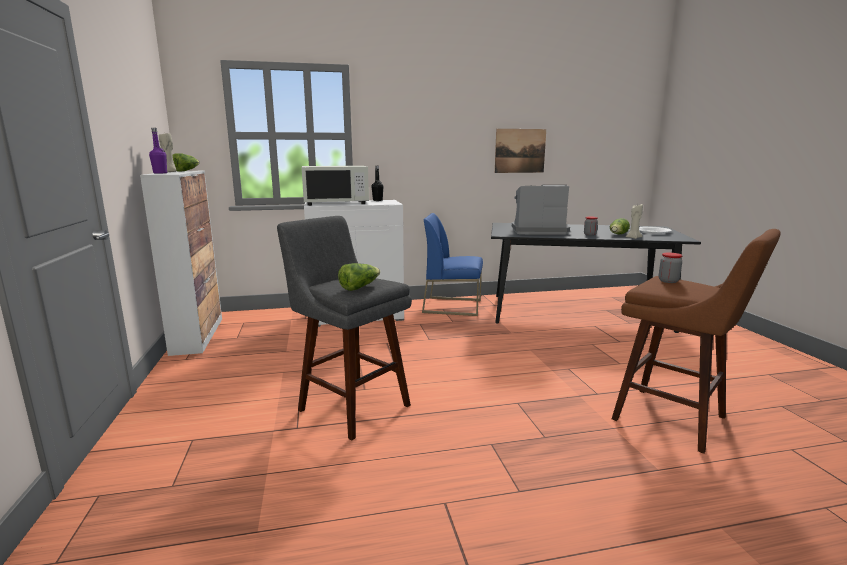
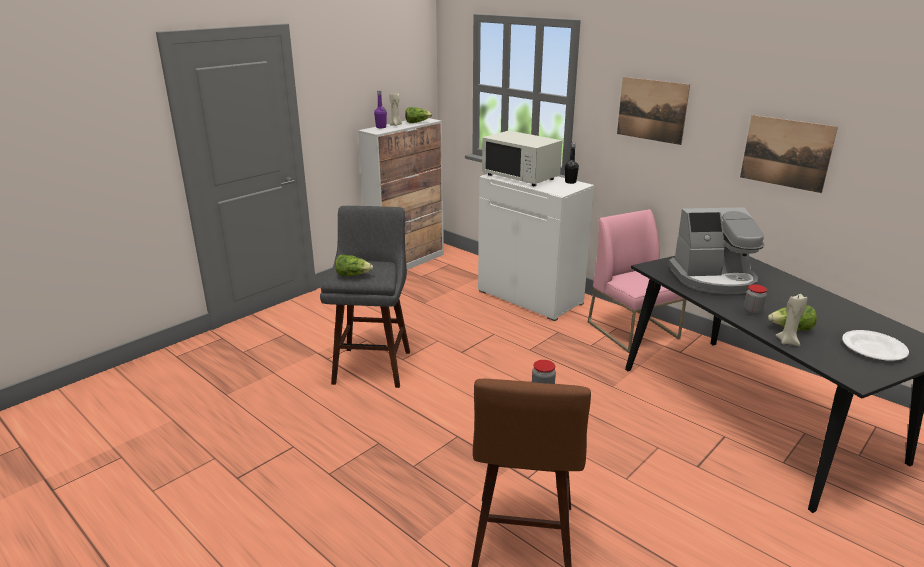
camera: 55 degrees right, 10 degrees up
(424, 134) = (652, 110): none -> picture
(453, 306) = (633, 330): blue chair -> pink chair
(537, 231) = (713, 279): coffee machine -> coffee machine turned 120 degrees clockwise

